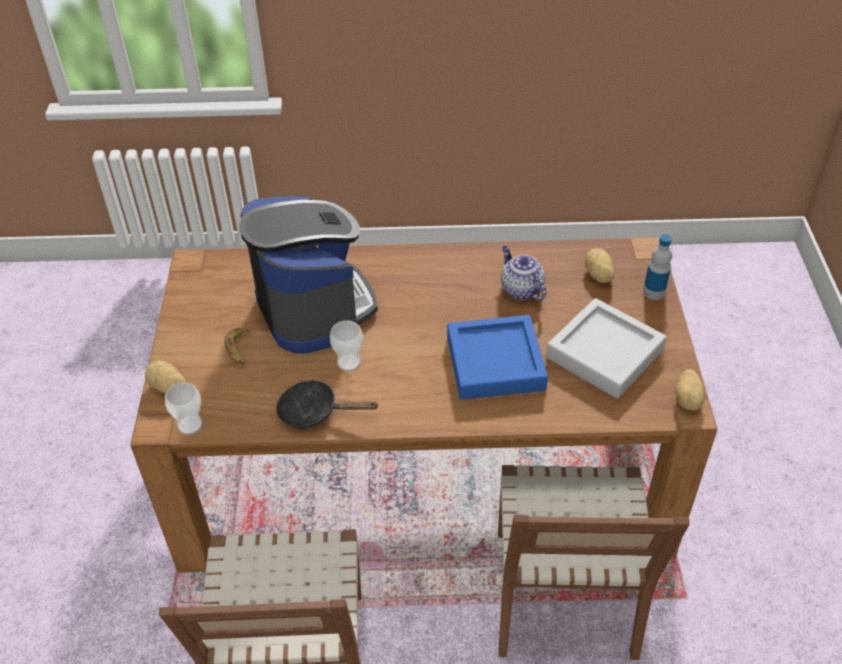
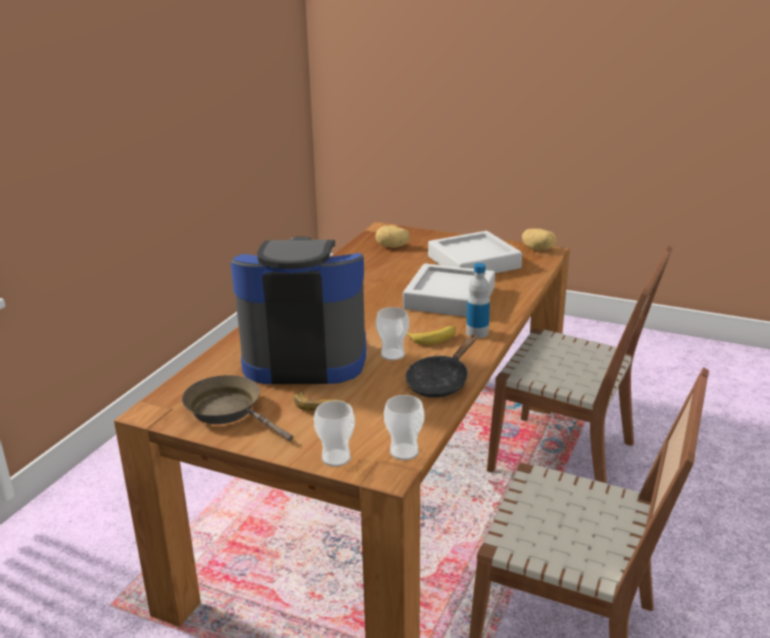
camera: 65 degrees left, 20 degrees down
(168, 388) = (336, 458): potato -> cup
(210, 301) = (228, 411): none -> brown frying pan
(397, 379) = (432, 338): none -> banana
(495, 363) = (449, 298): blue tray -> grey tray
(520, 289) = (377, 273): teapot -> none
(654, 292) = (428, 235): bottle -> bottle (477, 333)

